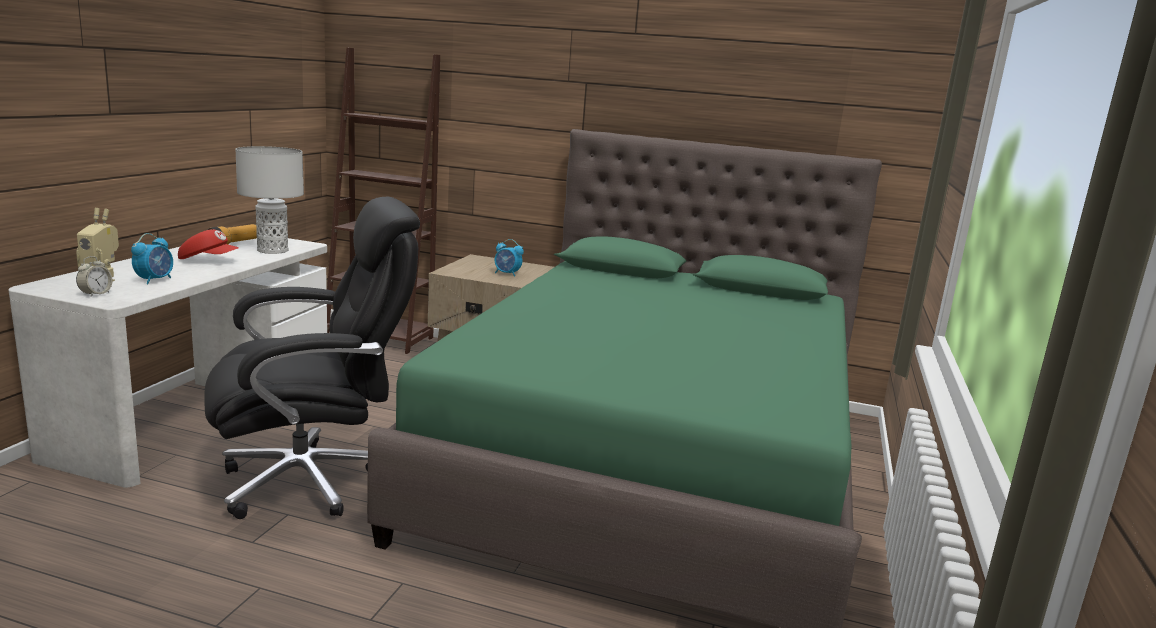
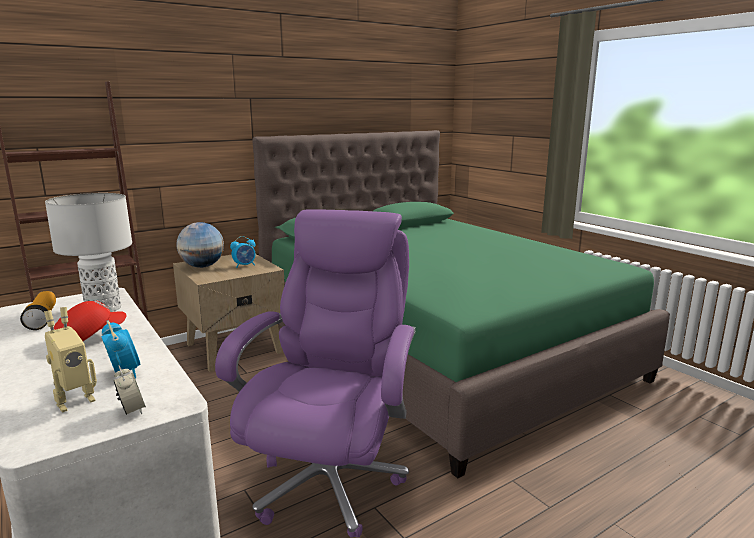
camera: 50 degrees left, 0 degrees up
(312, 481) = (331, 480): black office chair -> purple office chair
(478, 263) = (202, 266): none -> globe

